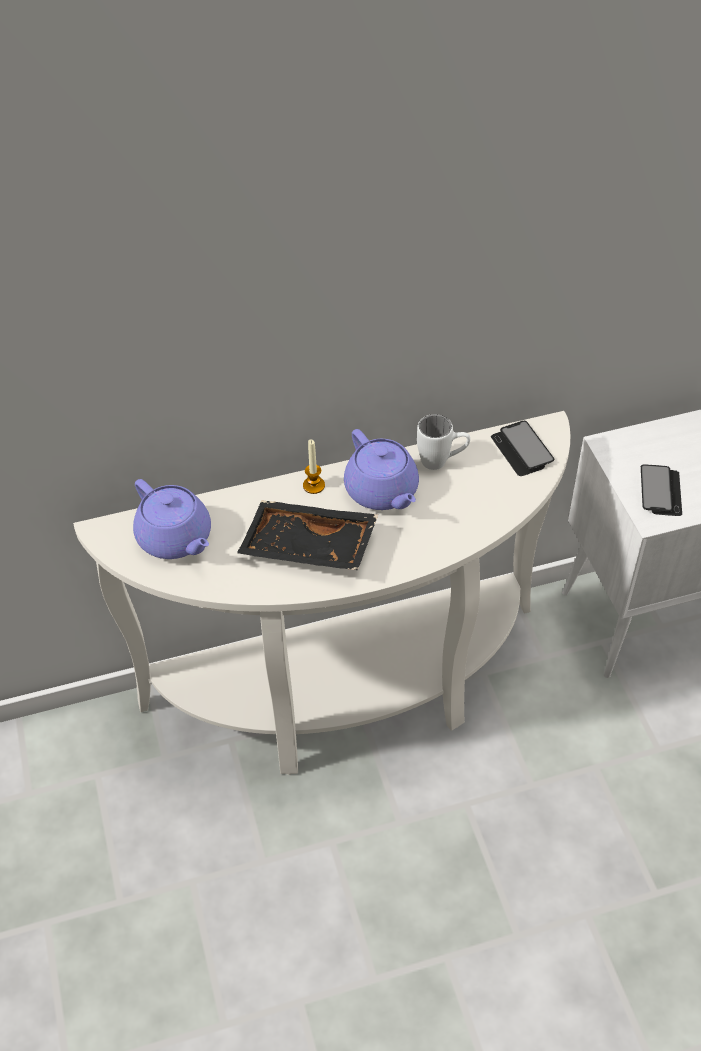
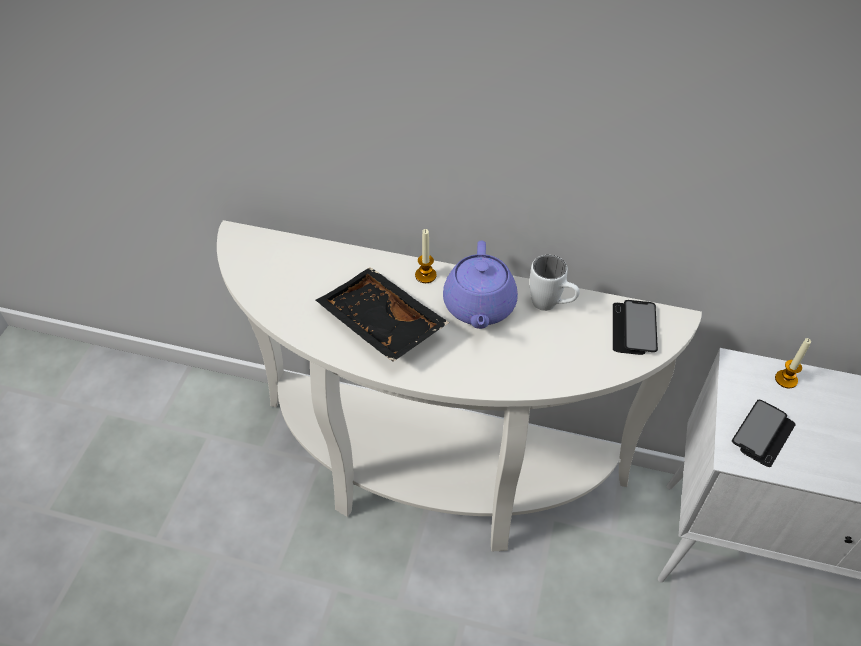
camera: 30 degrees right, 0 degrees up
(176, 538) = (284, 267): purple teapot -> none
(649, 439) = (786, 379): none -> candle

